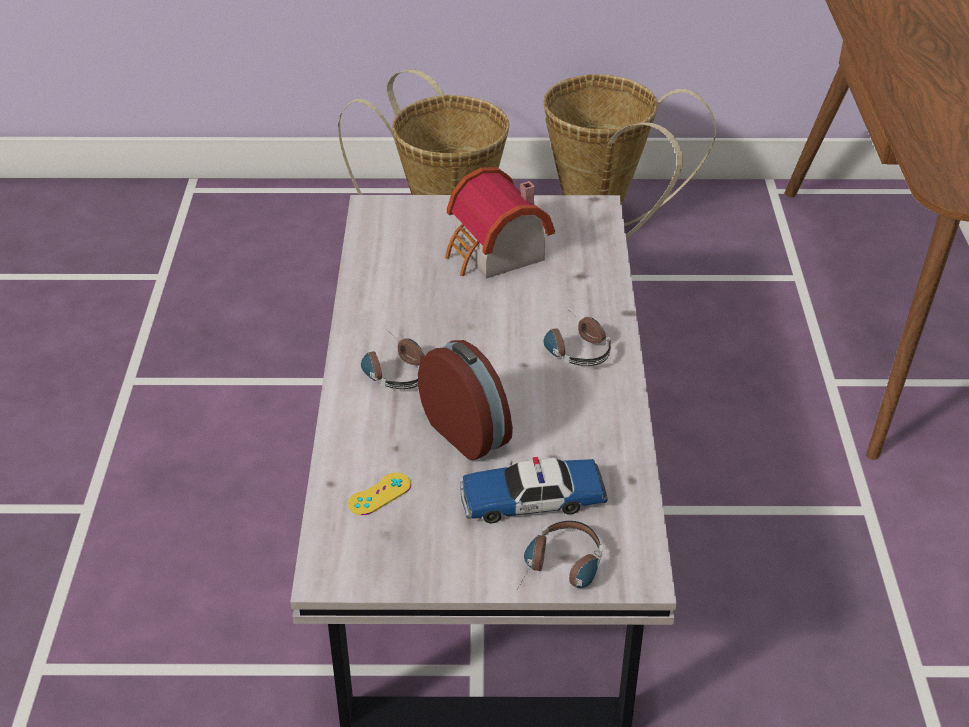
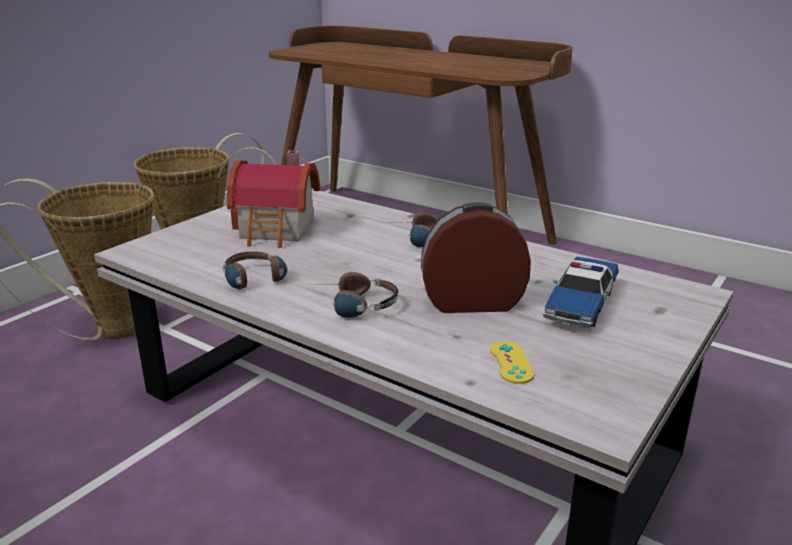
camera: 55 degrees left, 15 degrees down
(560, 571) = (673, 318): headphones -> headphones (257, 282)

